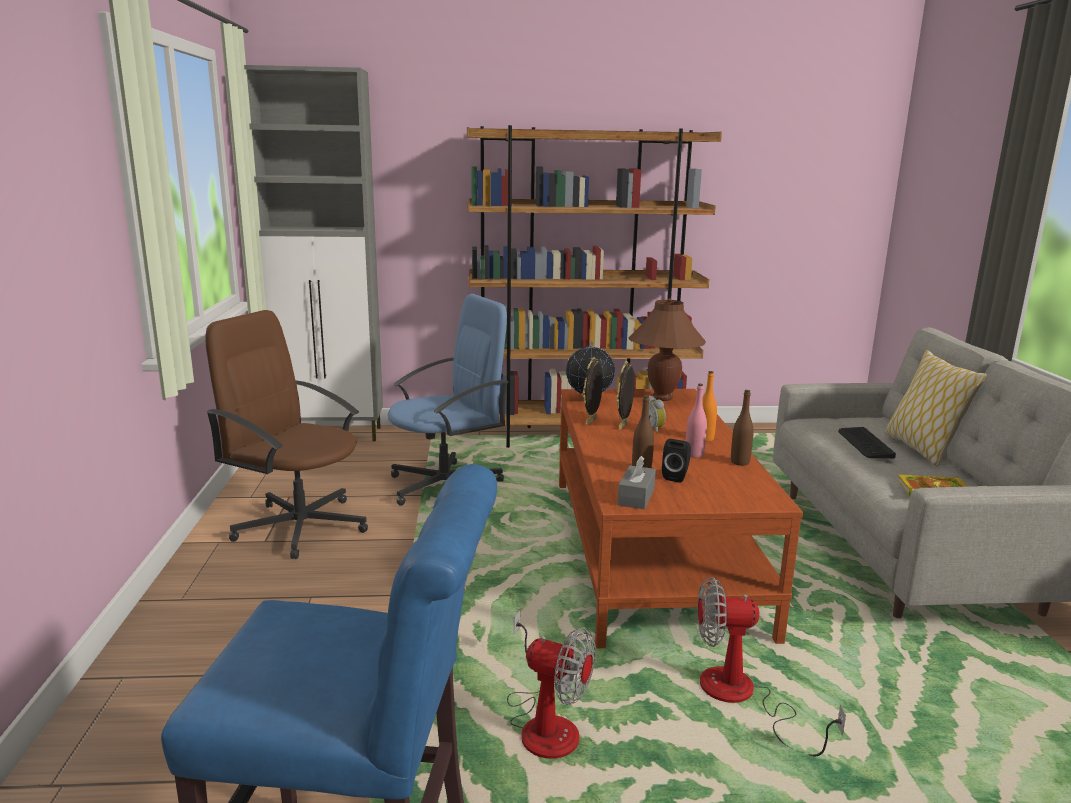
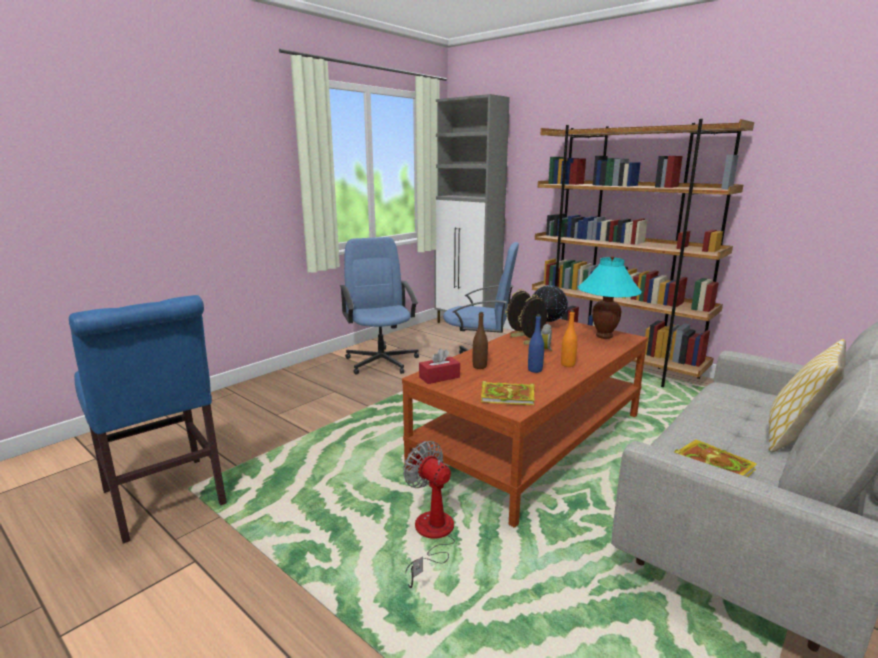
camera: 45 degrees right, 0 degrees up
(300, 526) = (381, 361): brown office chair -> blue office chair
(544, 723) = (322, 487): fan -> none
(636, 497) = (439, 377): grey tissue box -> red tissue box
(662, 398) = (604, 336): brown table lamp -> turquoise table lamp
(676, 476) = (490, 376): black speaker -> none
(694, 454) = (535, 370): pink bottle -> blue bottle
(739, 491) = (509, 396): none -> book
(740, 462) = (554, 383): brown bottle -> none
(864, 443) = (738, 415): keyboard -> none

